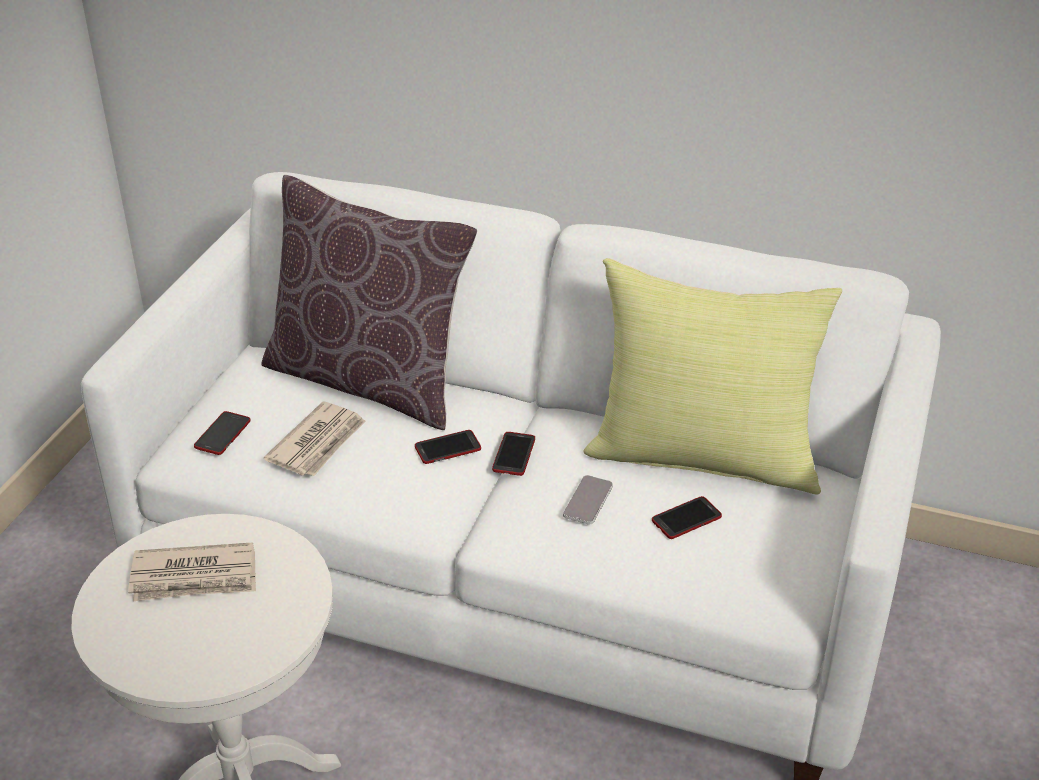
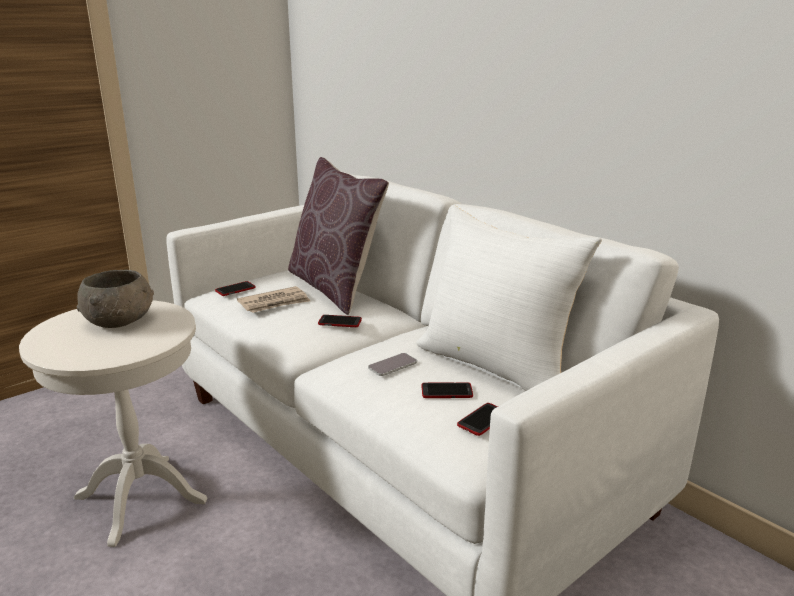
camera: 30 degrees right, 15 degrees down
(195, 577) = (120, 321): newspaper -> grey bowl
(514, 455) = (377, 337): phone -> phone (483, 420)
(704, 455) = (497, 366): yellow pillow -> white pillow

